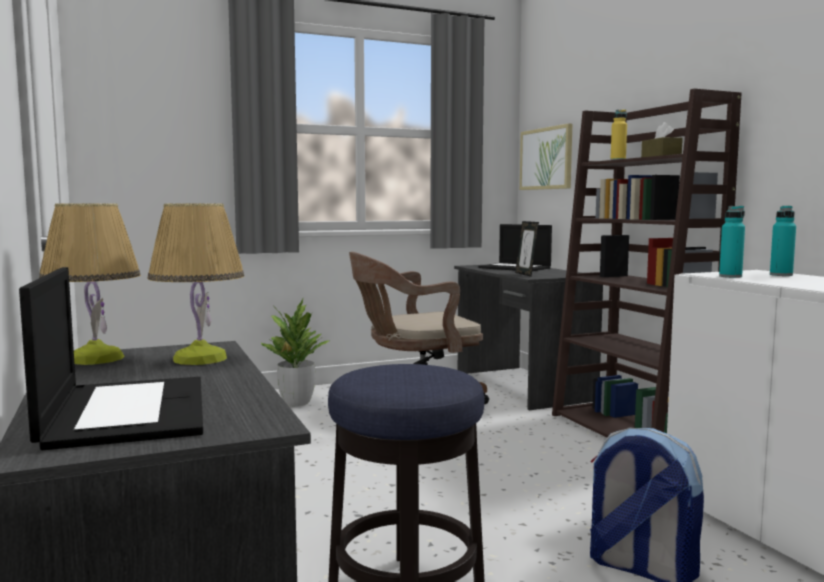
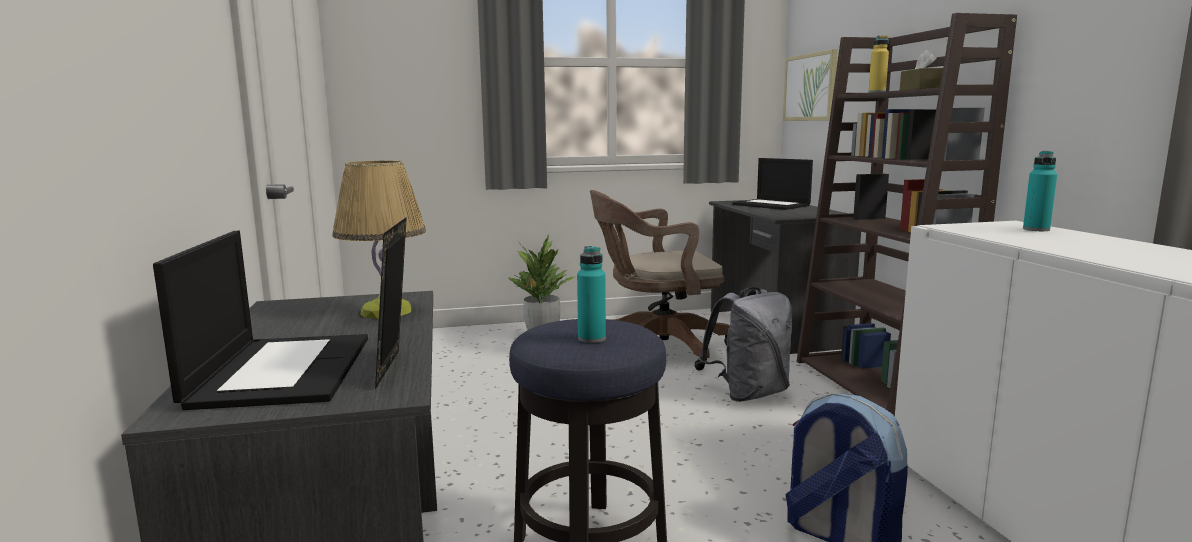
camera: 10 degrees right, 5 degrees up
(95, 358) = (295, 307): table lamp -> none
(517, 445) = (749, 394): none -> grey backpack
(526, 274) = (777, 214): picture frame -> picture frame (397, 368)
(730, 276) = (972, 231): turquoise bottle -> turquoise bottle (591, 338)

